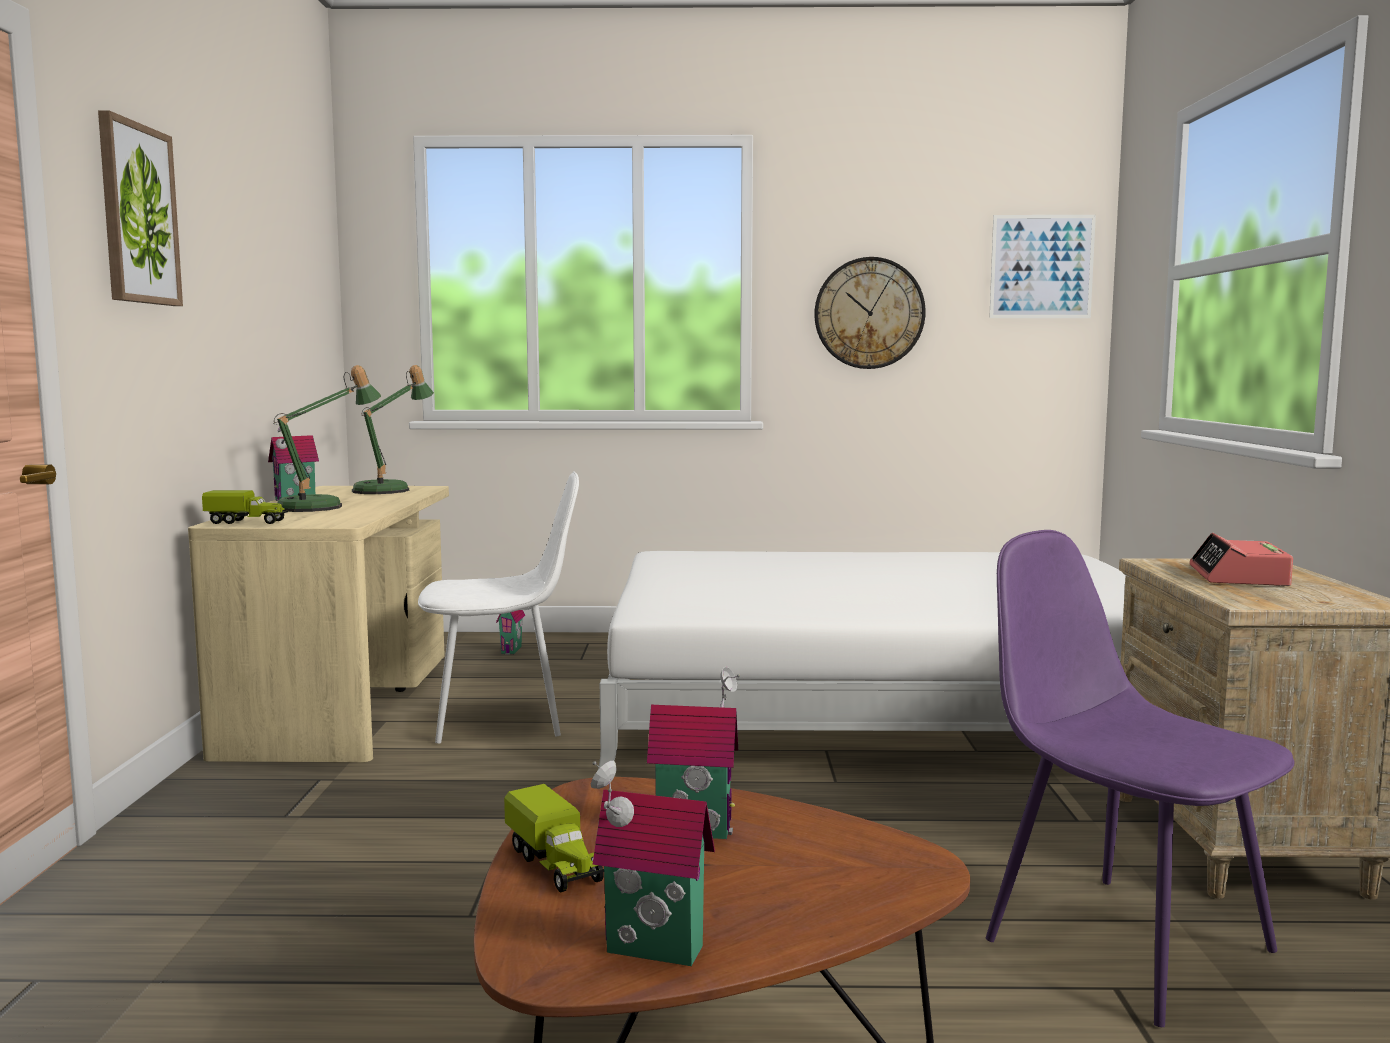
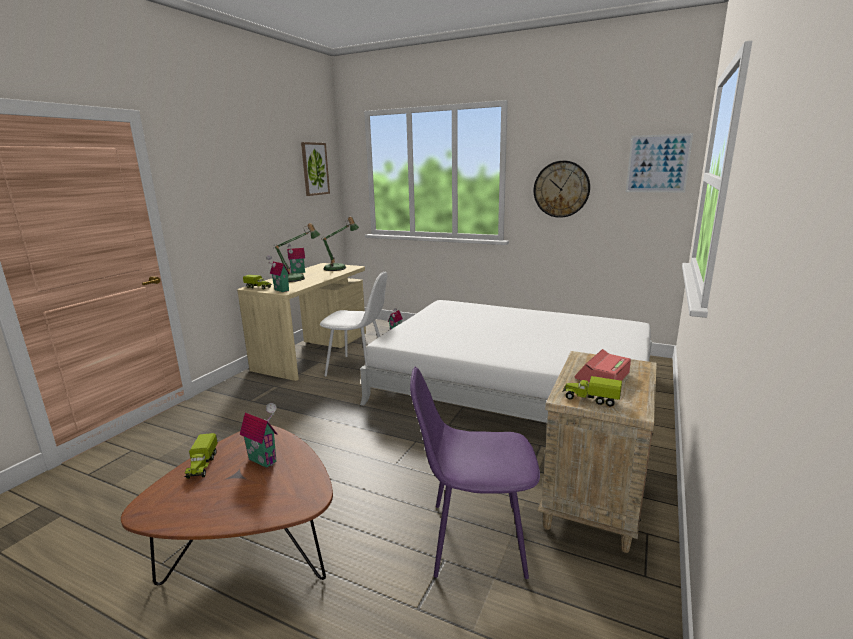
camera: 25 degrees right, 10 degrees up
(137, 214) = (206, 174): picture -> picture (314, 169)
(651, 952) = (176, 514): toy house -> toy house (280, 290)
(1122, 942) = (473, 538): purple chair -> purple chair turned 75 degrees counterclockwise
(1285, 599) = (590, 399): none -> toy truck

